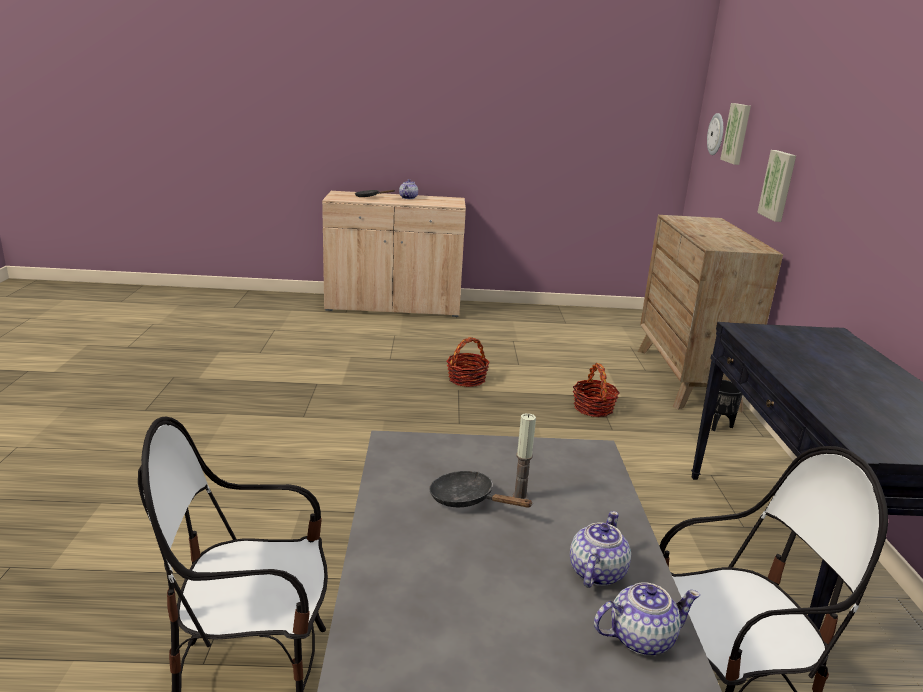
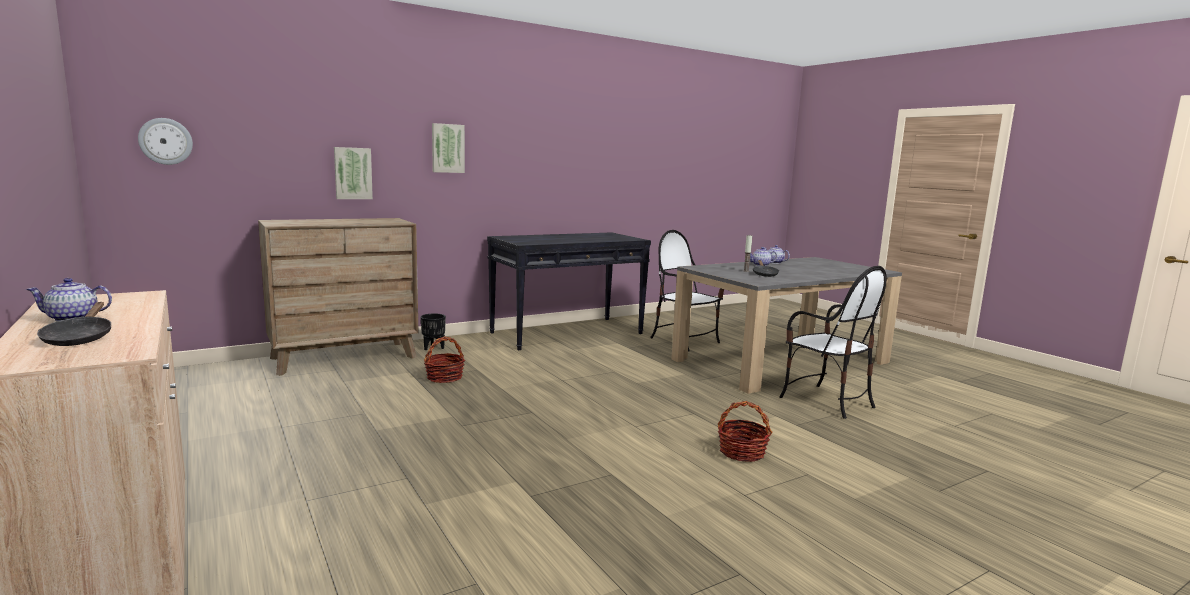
camera: 120 degrees left, 10 degrees down
(466, 379) = (431, 427): basket -> basket (741, 452)
(737, 133) = (233, 137): picture -> picture (447, 148)

